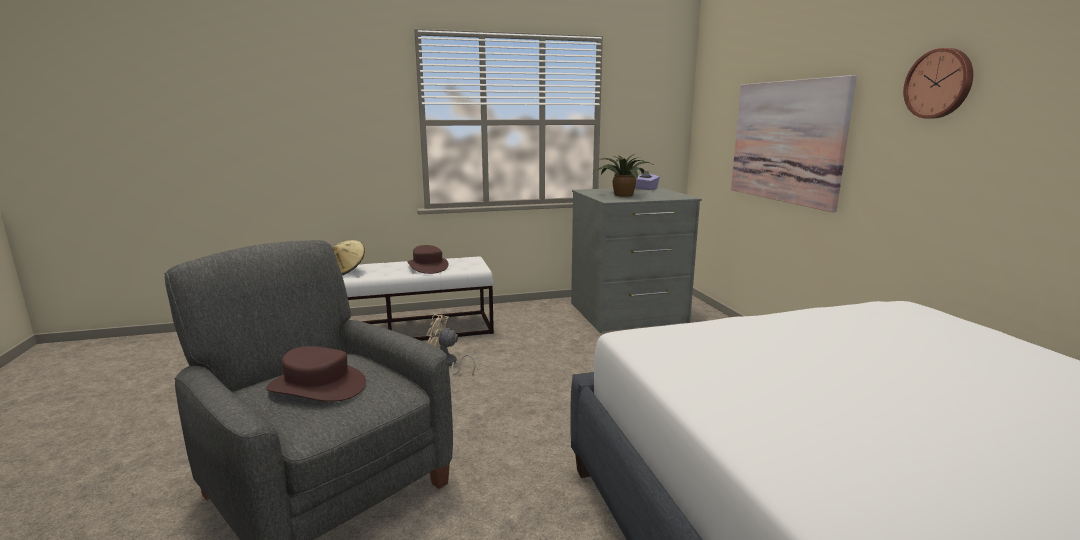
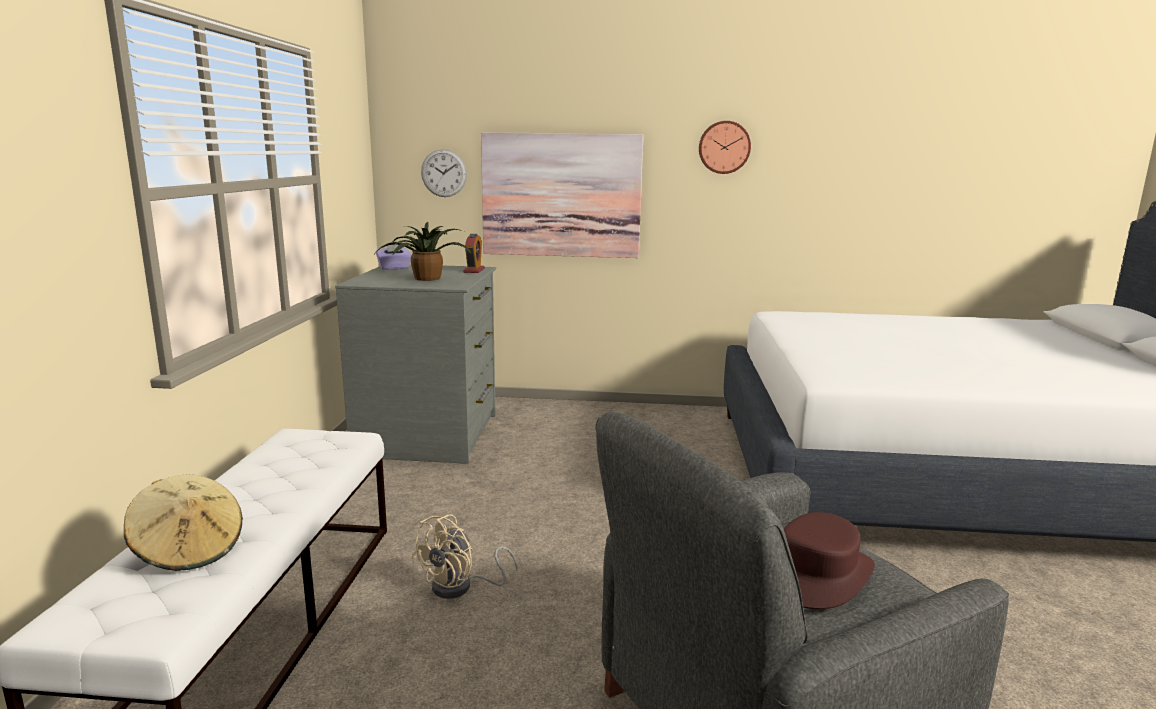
camera: 70 degrees left, 0 degrees up
(428, 266) = (288, 470): brown hat -> none
(674, 197) = (474, 270): none -> alarm clock
(722, 120) = (444, 173): none -> wall clock

